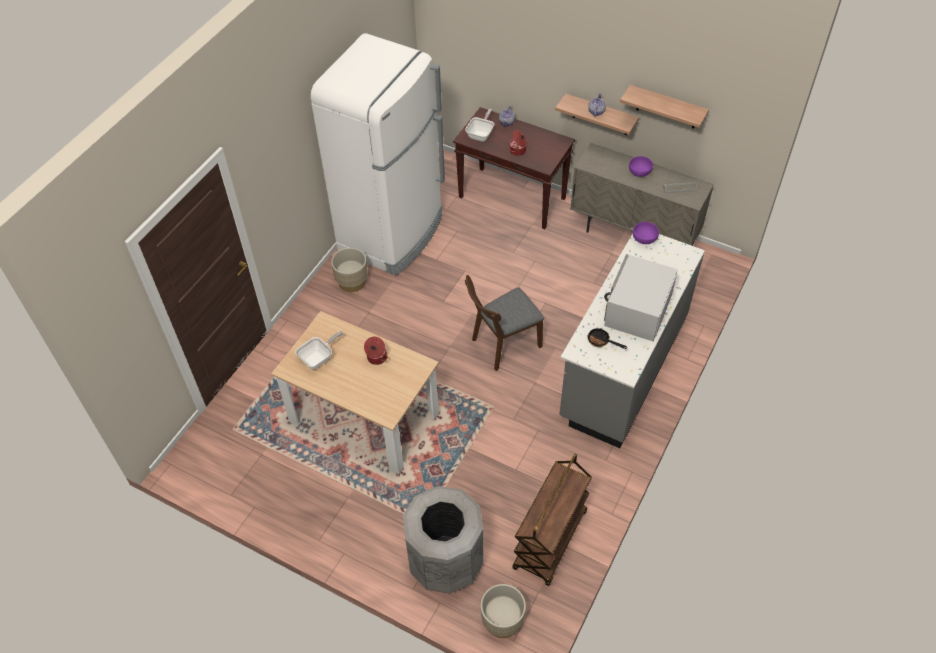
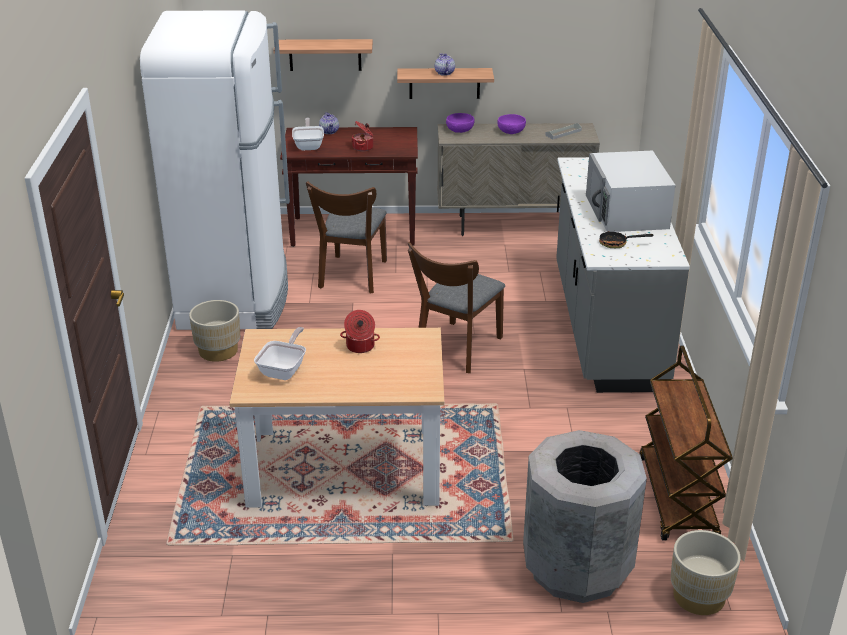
camera: 30 degrees left, 20 degrees down
(480, 245) = (351, 277): none -> brown chair
(645, 238) = (576, 163): purple bowl -> purple bowl (460, 130)
(667, 107) = (524, 43): shelf -> shelf (325, 55)

